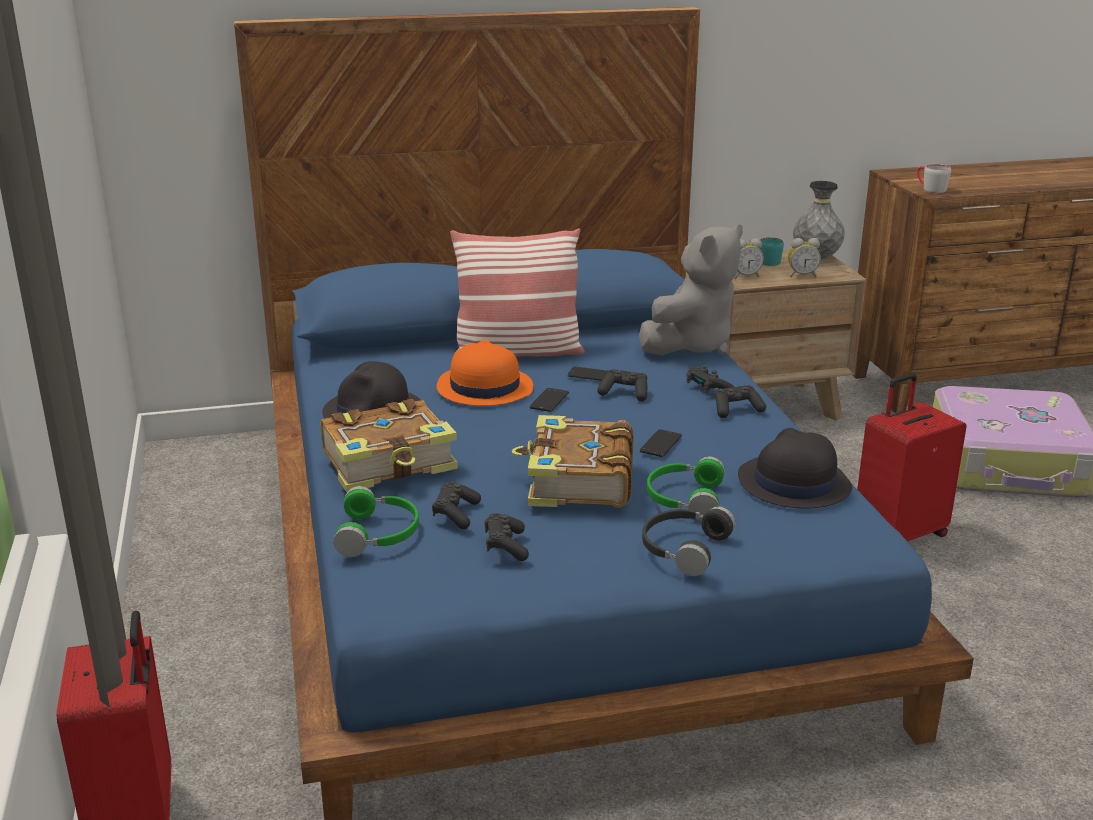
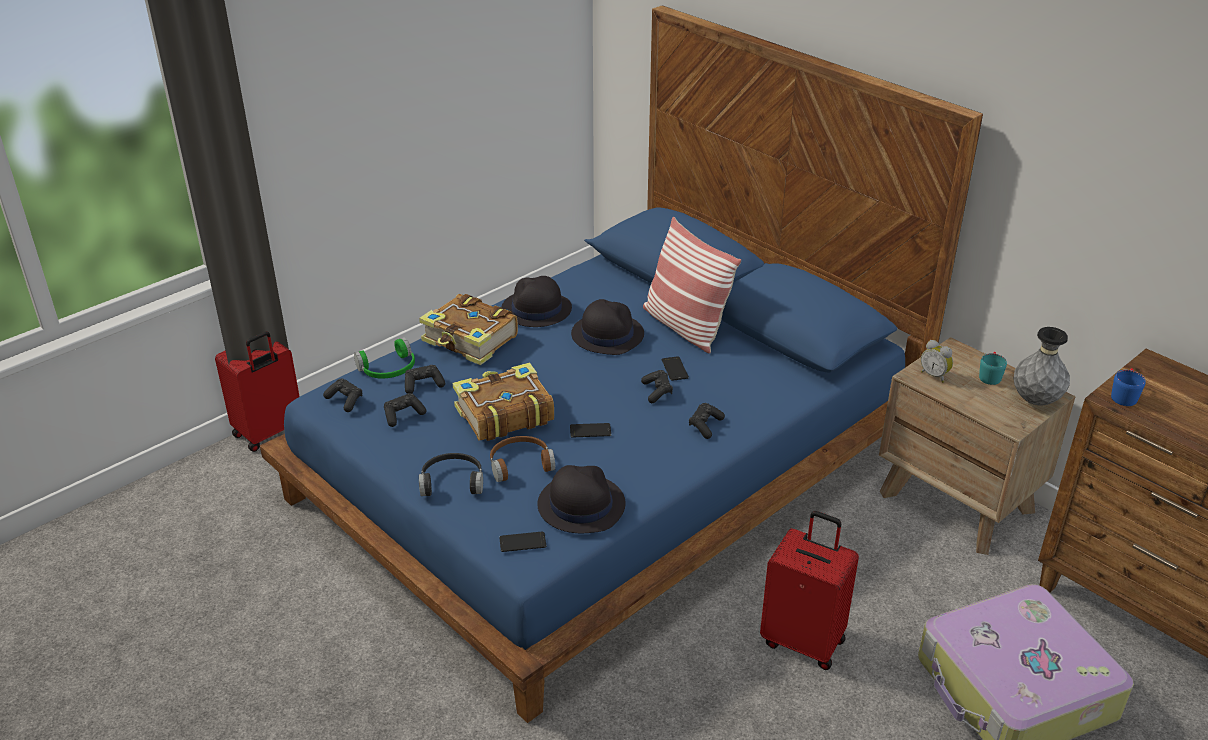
camera: 60 degrees right, 10 degrees up
(484, 388) = (607, 334): orange hat -> black hat
(549, 400) = (613, 365): phone -> phone (522, 542)
(683, 499) = (520, 463): green headphones -> brown headphones
(691, 345) = (783, 395): grey plush toy -> none
(736, 410) = (680, 448): black game controller -> black game controller (345, 400)
(802, 275) = (978, 404): alarm clock -> none
(930, 189) = (1124, 395): grey mug -> blue mug

